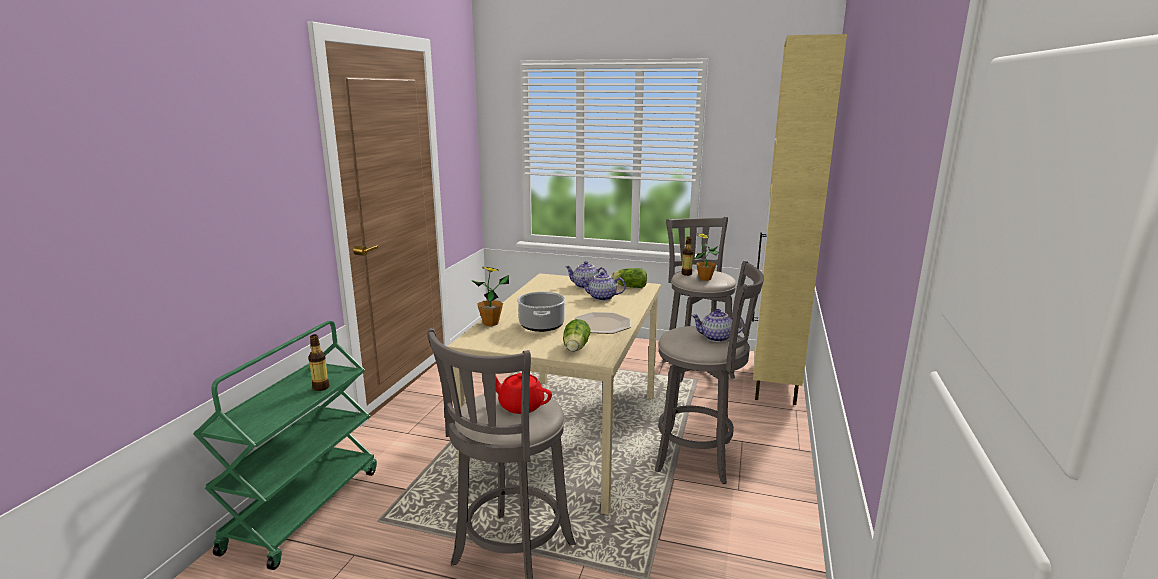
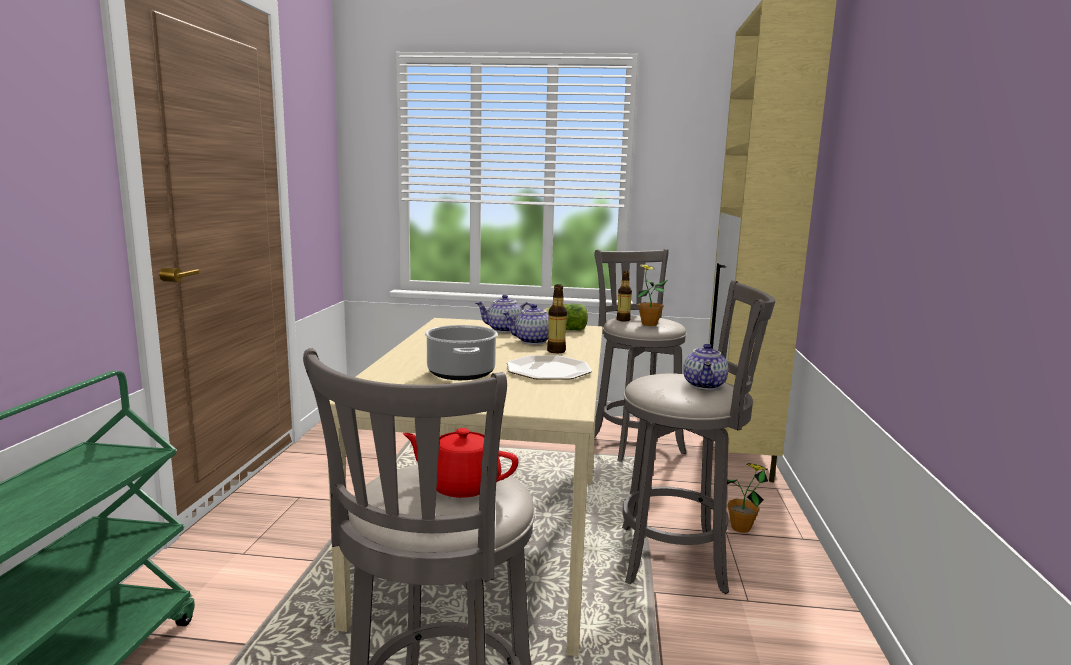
camera: 10 degrees left, 5 degrees down
(321, 387) = (97, 480): bottle -> bottle (556, 351)
(490, 323) = (382, 372): potted plant -> potted plant (741, 528)
(575, 348) = (524, 399): lettuce -> none
(716, 338) = (705, 385): teapot -> teapot turned 75 degrees counterclockwise

